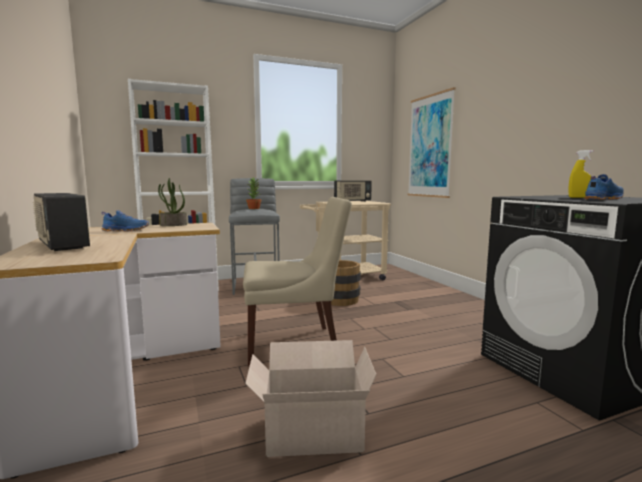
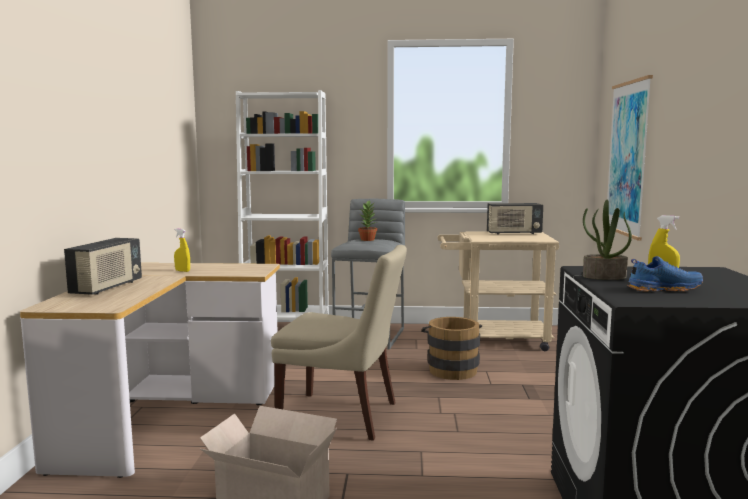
camera: 25 degrees right, 0 degrees up
(61, 245) = (107, 288): radio -> radio turned 150 degrees counterclockwise
(126, 230) = (182, 271): blue shoe -> yellow spray bottle
(173, 225) = (235, 265): potted plant -> potted plant (604, 277)

